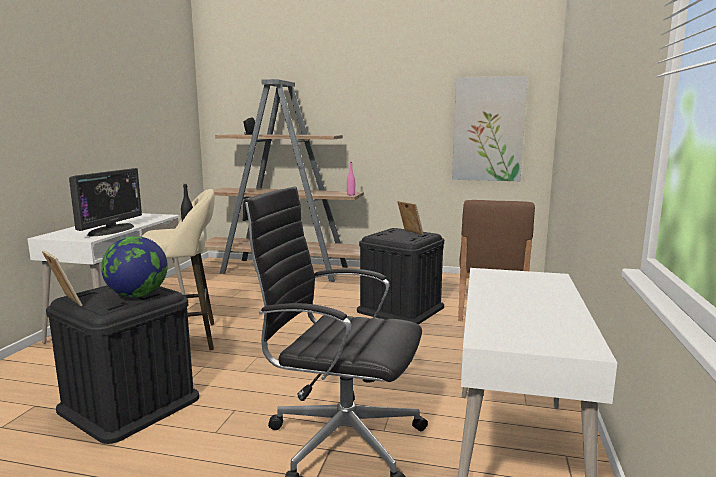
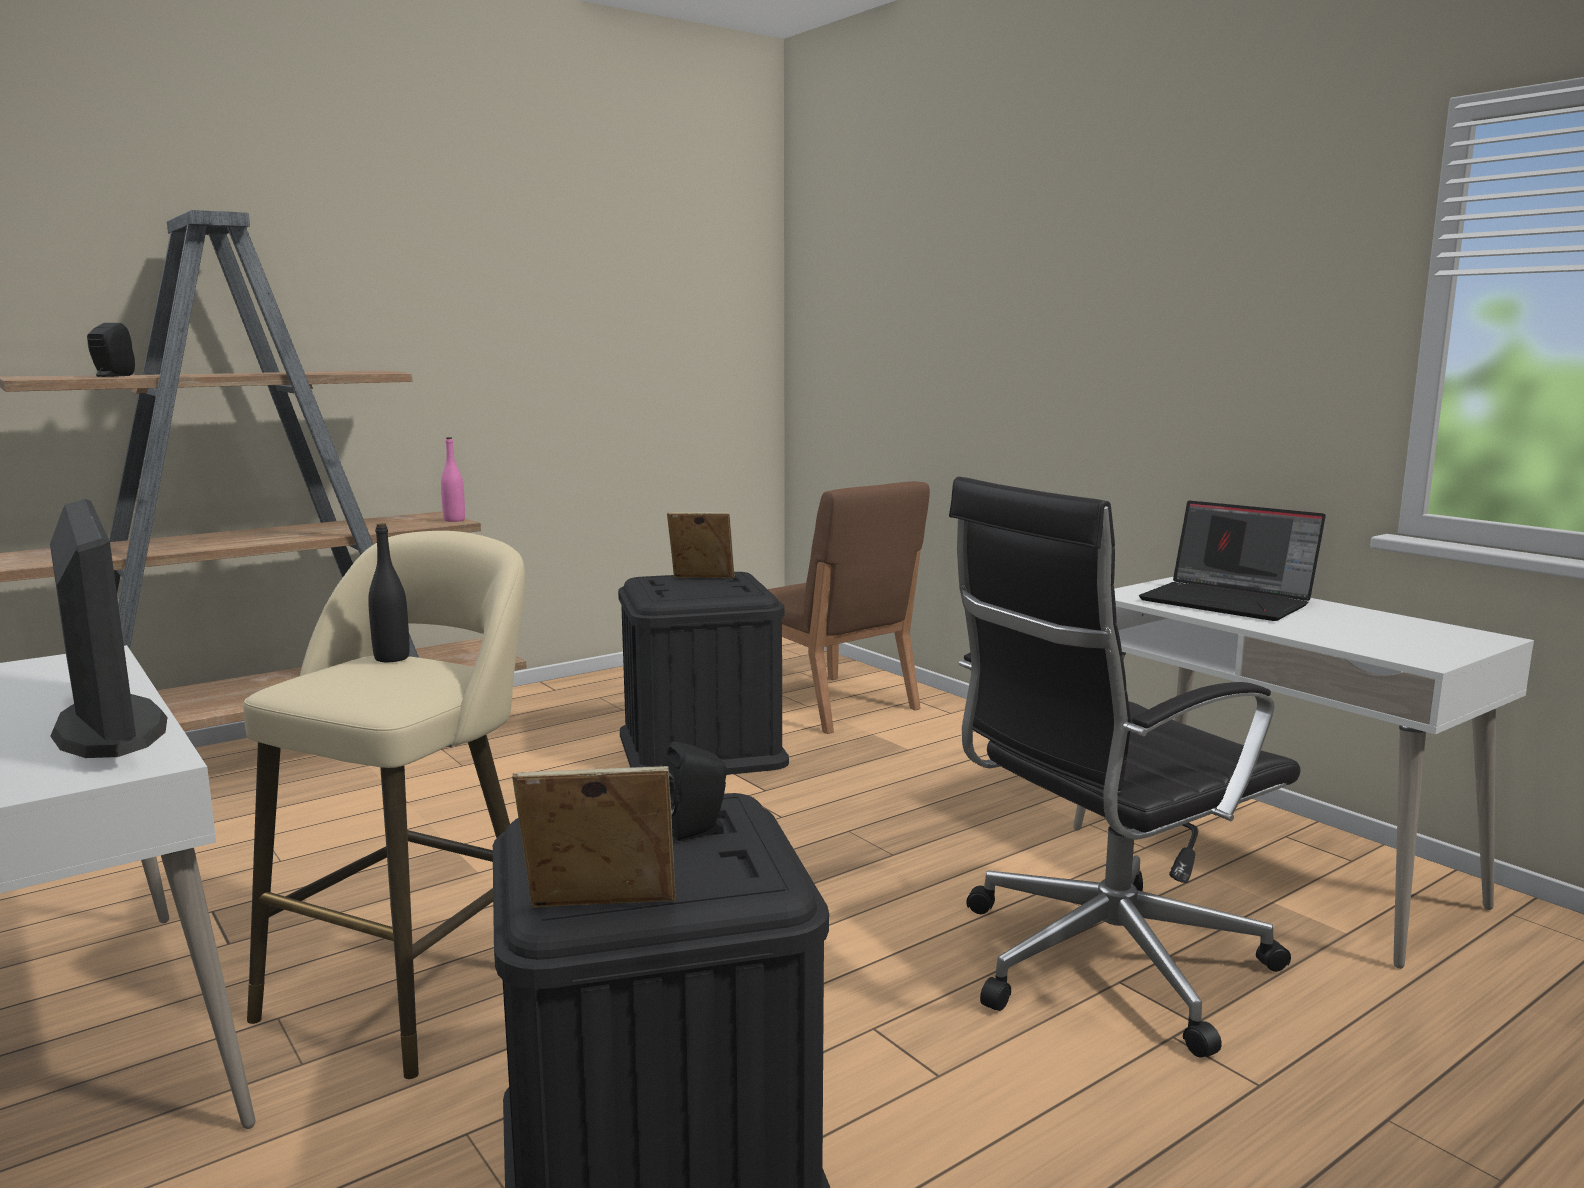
camera: 50 degrees left, 0 degrees up
(138, 295) = (698, 830): globe -> black speaker
(488, 129) = (680, 351): picture -> none
(521, 289) = (1229, 602): none -> laptop

